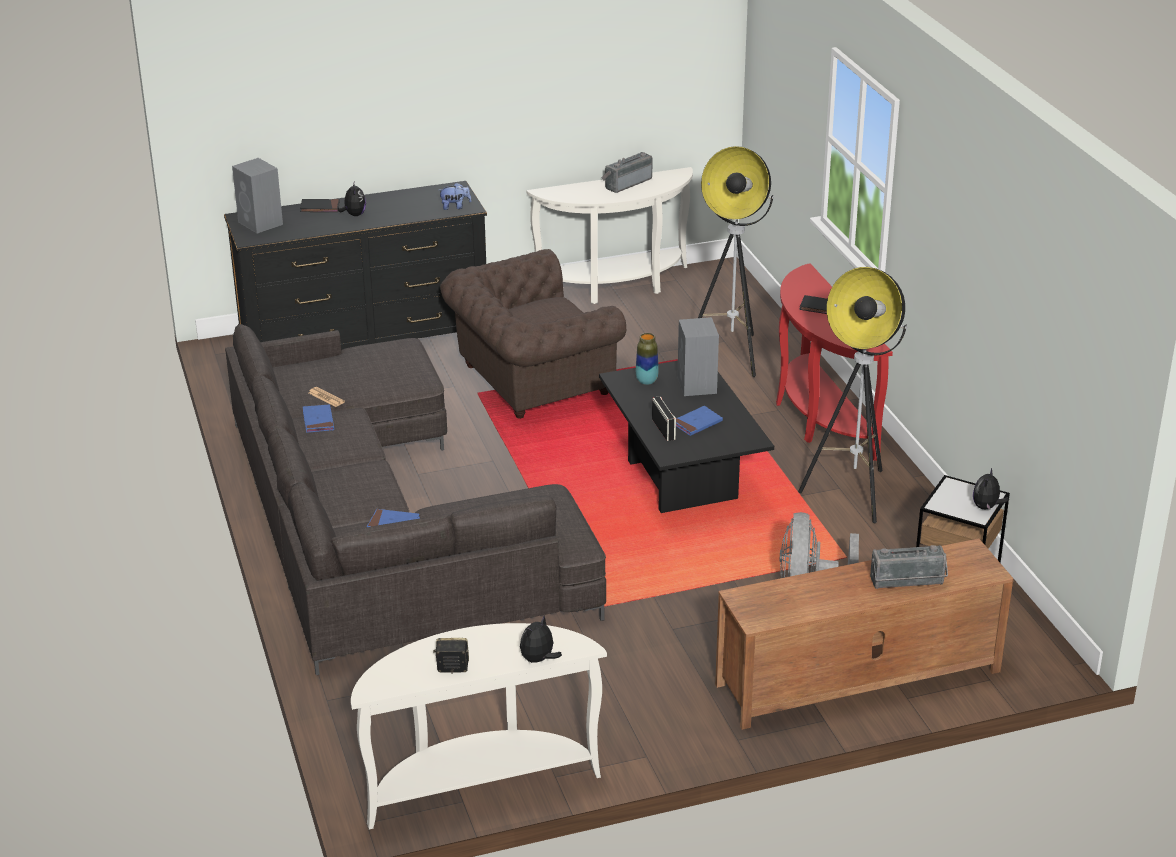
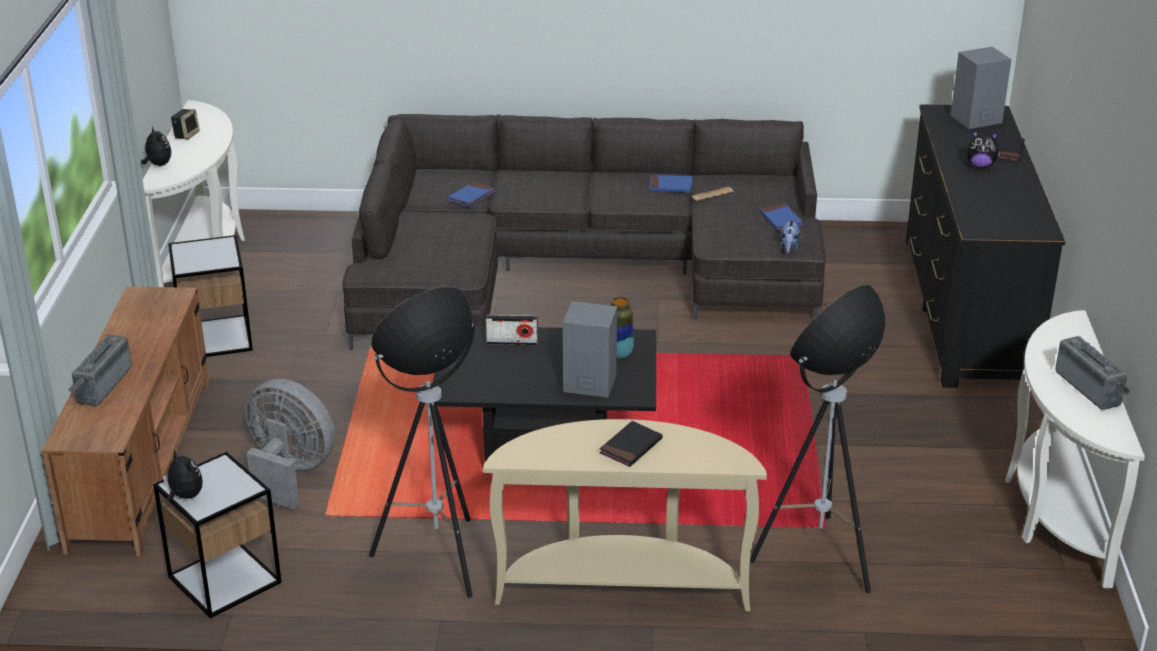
camera: 110 degrees right, 0 degrees up
(455, 207) = (982, 222): plush toy -> plush toy (789, 248)
(530, 381) = (815, 394): brown armchair -> none
(634, 712) = (215, 337): none -> side table
(697, 423) = (509, 364): blue book -> blue book (780, 219)
(817, 417) = (622, 585): red console table -> beige console table

